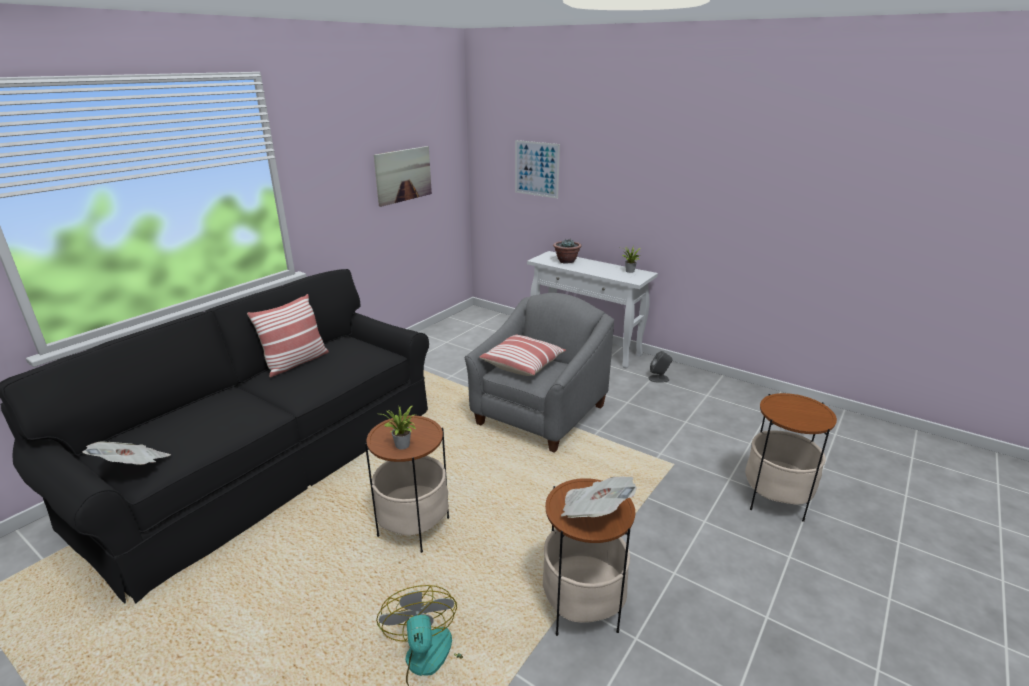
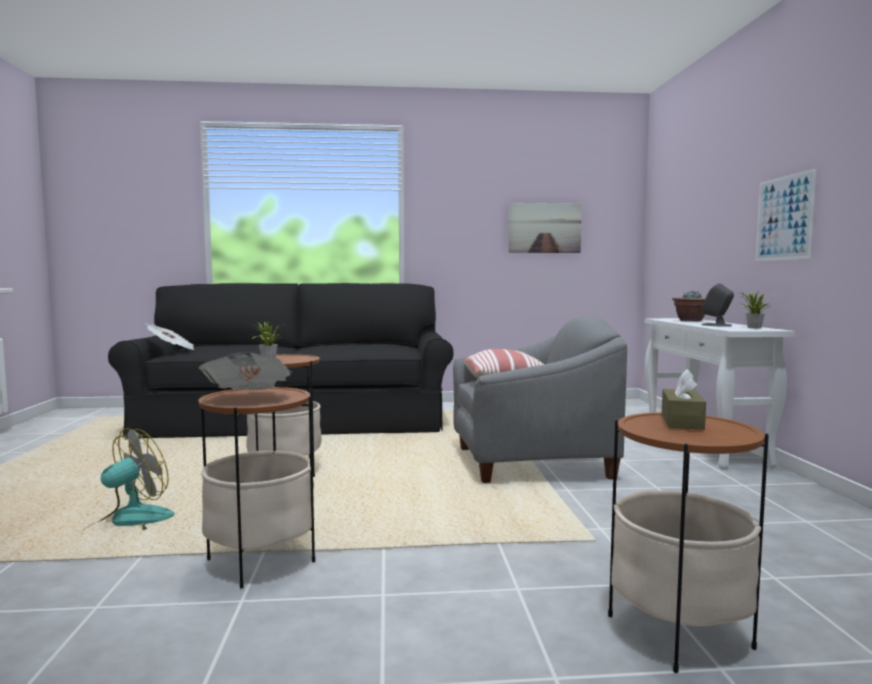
camera: 50 degrees right, 20 degrees down
(296, 362) = (344, 344): pillow -> none
(536, 169) = (689, 218): picture -> picture (784, 218)
(659, 379) = (754, 488): grey speaker -> grey speaker (716, 325)
(786, 406) = (681, 421): none -> brown tissue box

